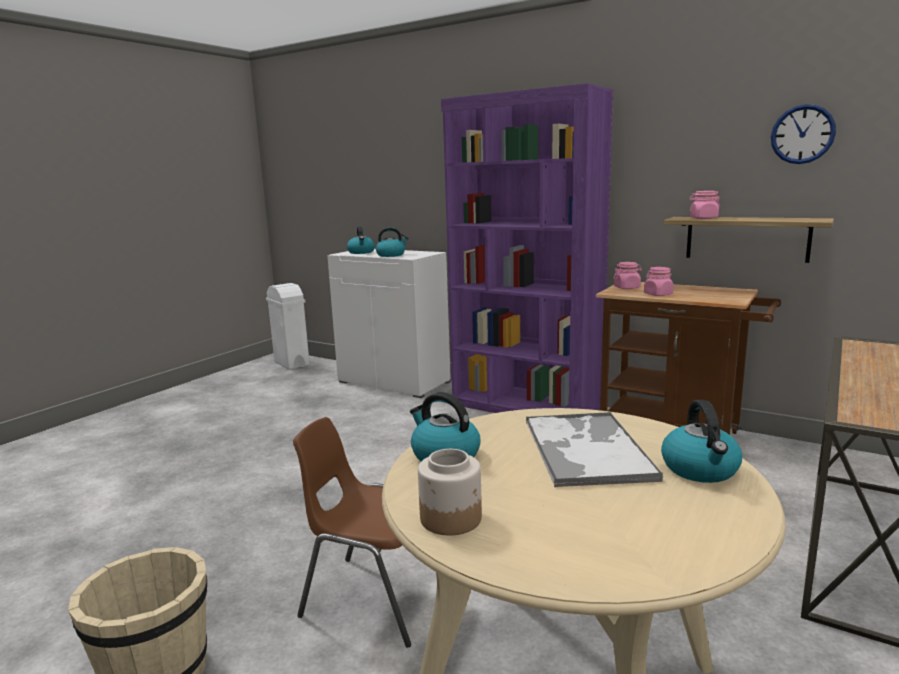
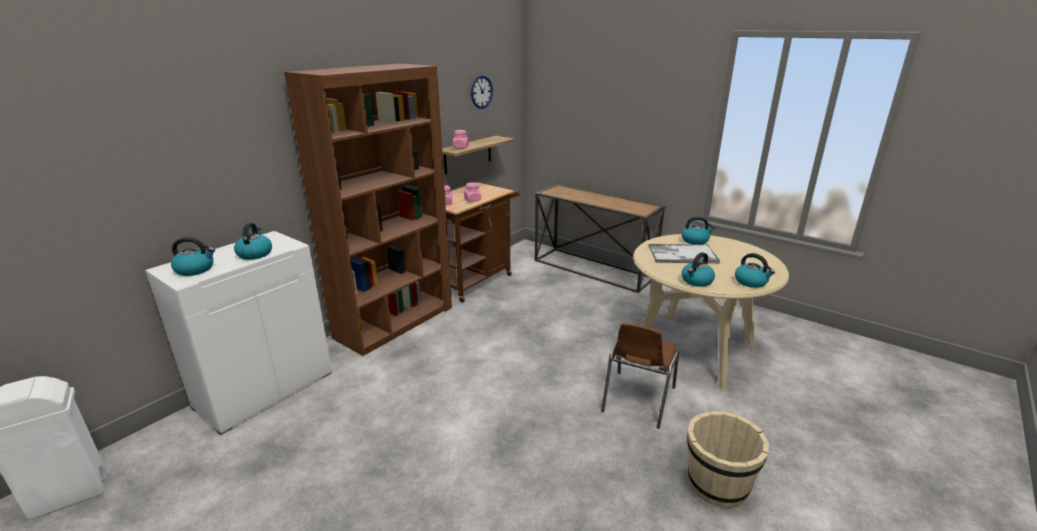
camera: 85 degrees left, 10 degrees up
(451, 518) = (751, 282): jar -> kettle
(526, 407) = (395, 322): purple bookcase -> brown bookcase

